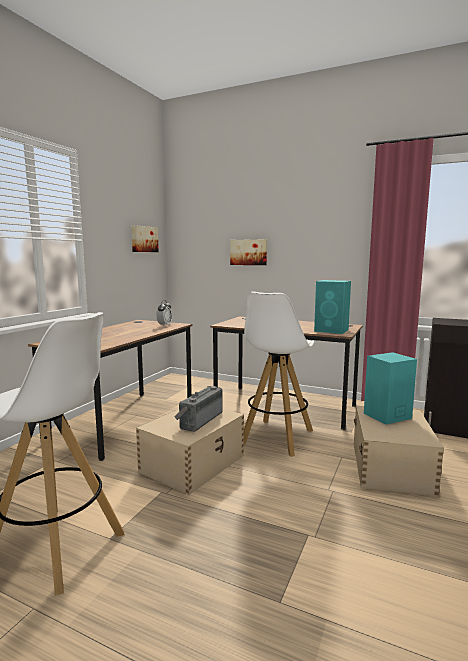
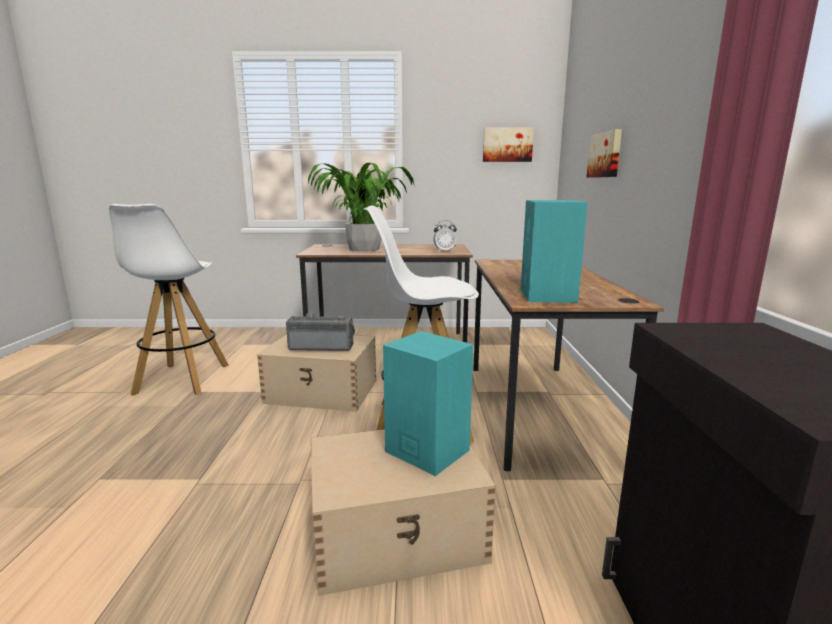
camera: 65 degrees right, 5 degrees up
(109, 336) = (364, 249): none -> potted plant

